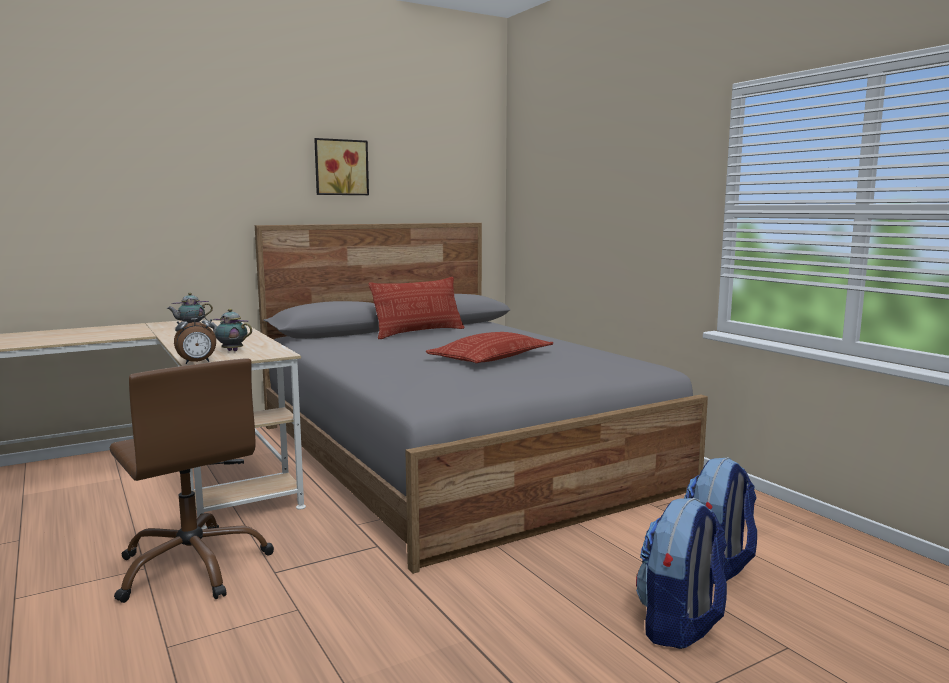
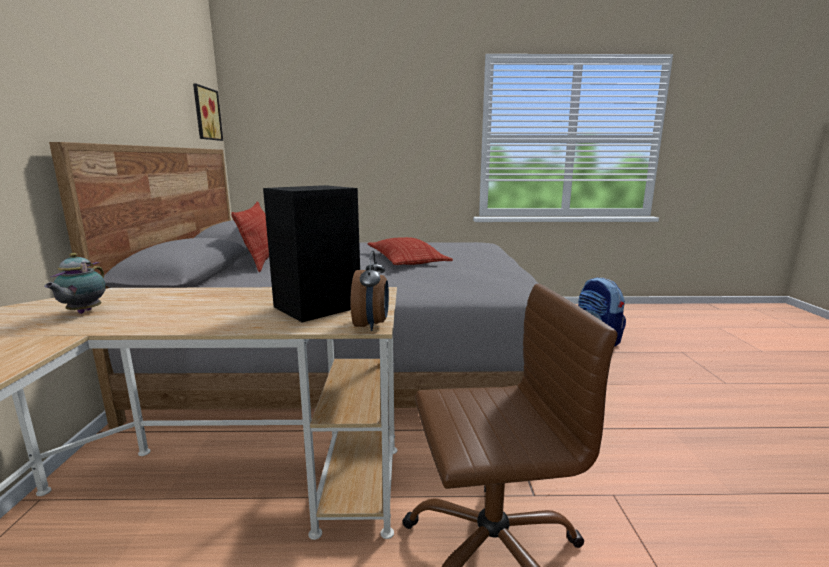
camera: 60 degrees left, 5 degrees up
(231, 350) = (319, 306): teapot -> black speaker
(340, 167) = (117, 69): picture -> picture (205, 114)
(680, 626) = (659, 366): backpack -> none

